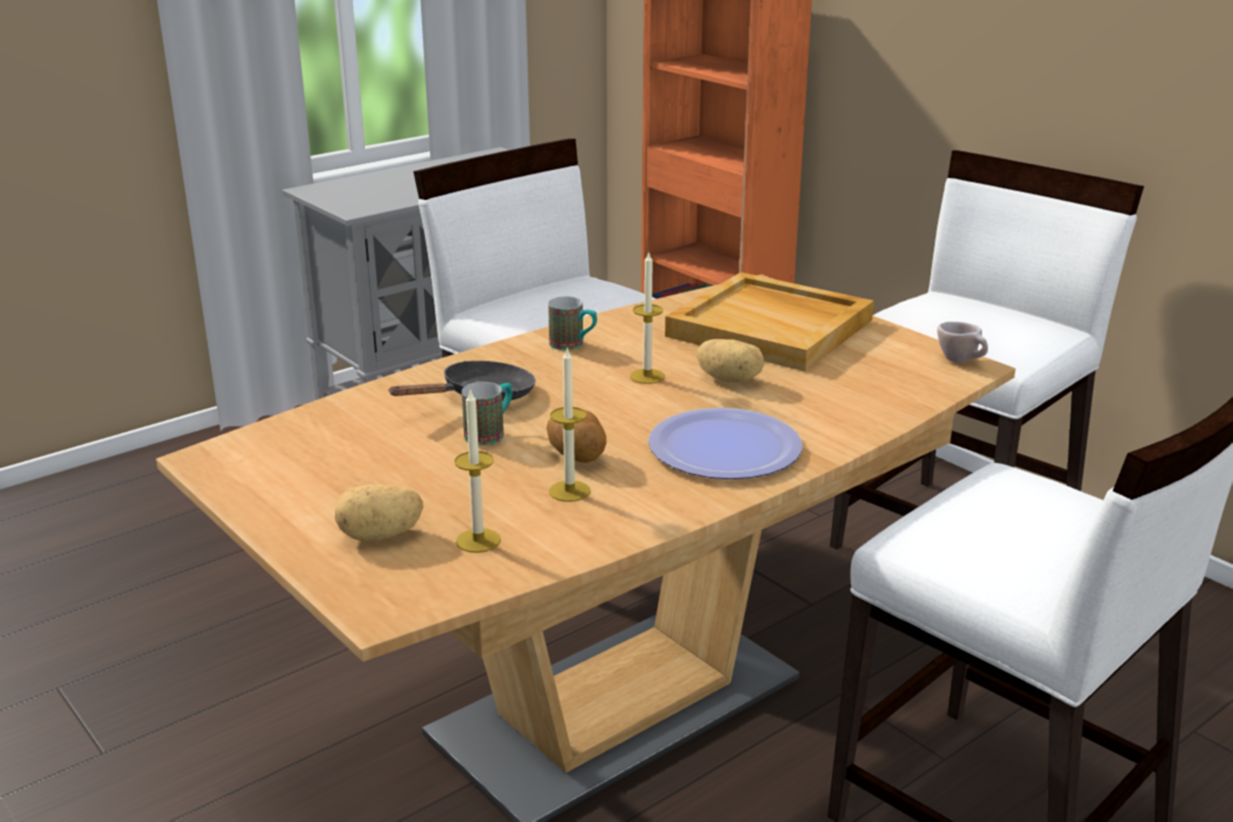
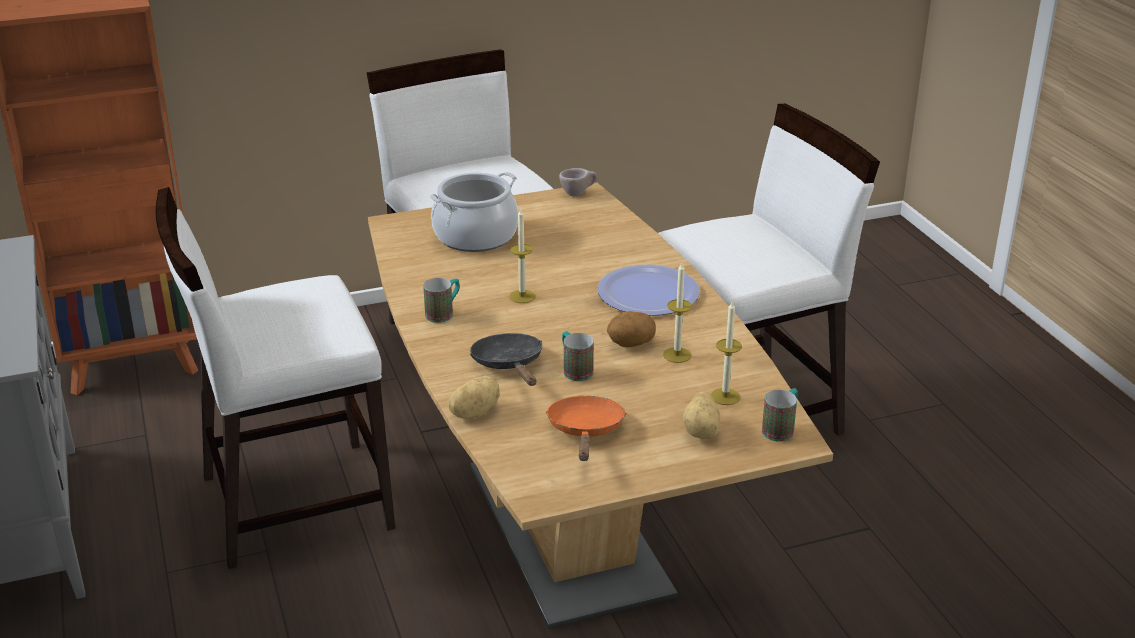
camera: 70 degrees left, 5 degrees up
(351, 462) = (585, 431): none -> orange frying pan
(410, 595) = (781, 429): none -> mug
(730, 379) = (549, 269): potato -> potato (473, 412)
(772, 328) = (475, 236): beige tray -> cooking pot

